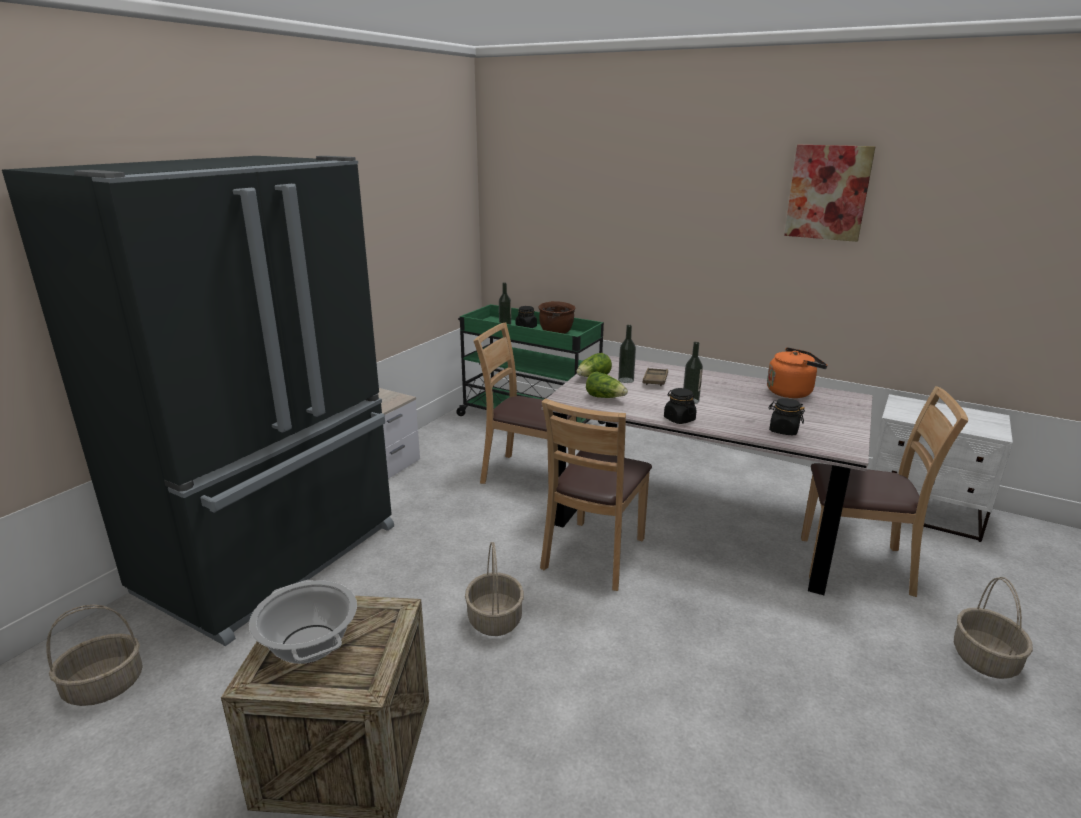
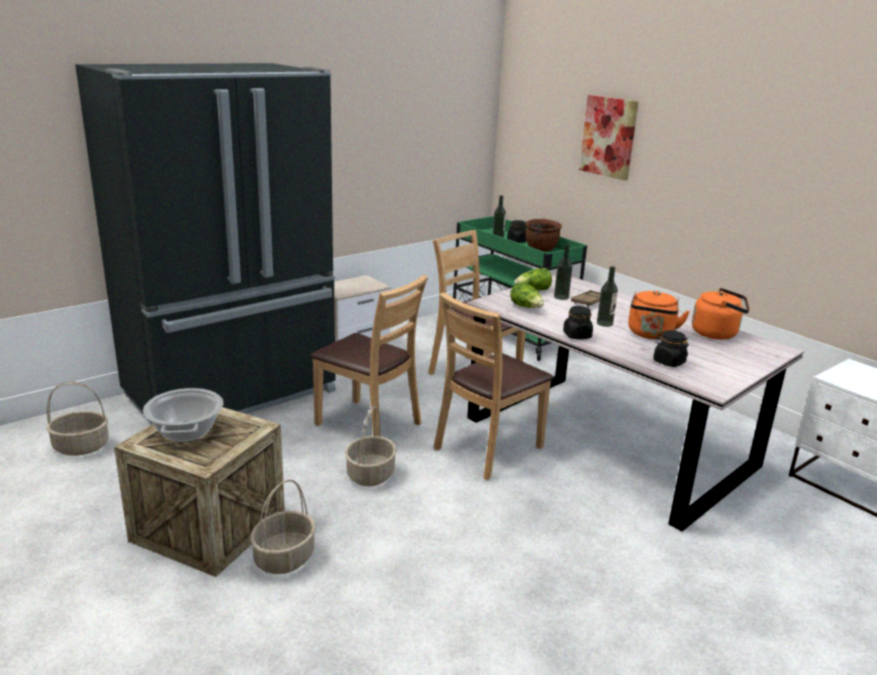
camera: 20 degrees right, 0 degrees up
(740, 405) = (650, 335): none -> orange kettle
(828, 192) = (806, 136): picture -> picture (608, 137)
(857, 565) = (740, 517): brown chair -> brown chair (368, 425)
(985, 659) = (806, 623): basket -> basket (284, 559)

